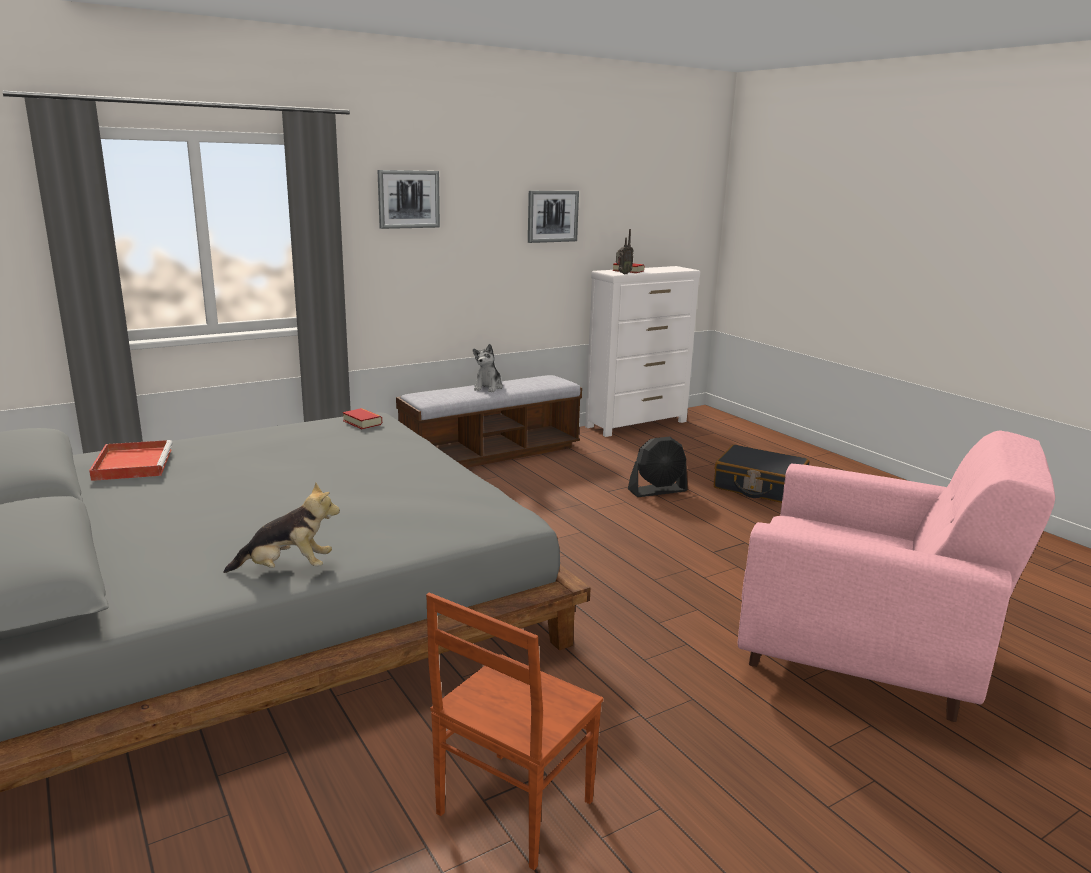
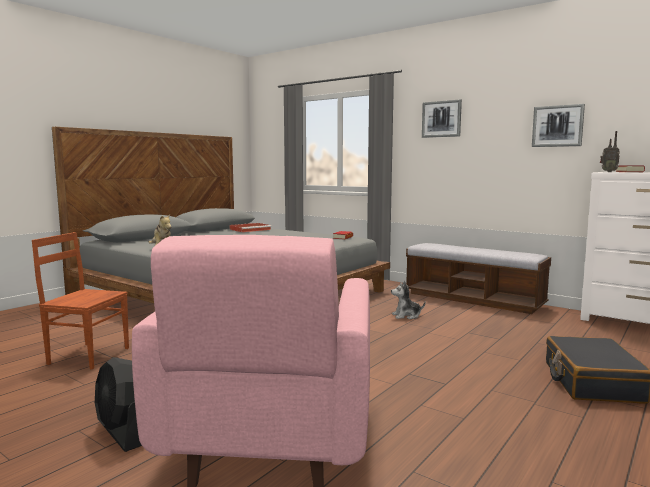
camera: 70 degrees right, 10 degrees down
(488, 387) = (472, 248): plush toy -> plush toy (406, 316)
(657, 491) = (499, 346): black fan -> black fan (124, 432)

